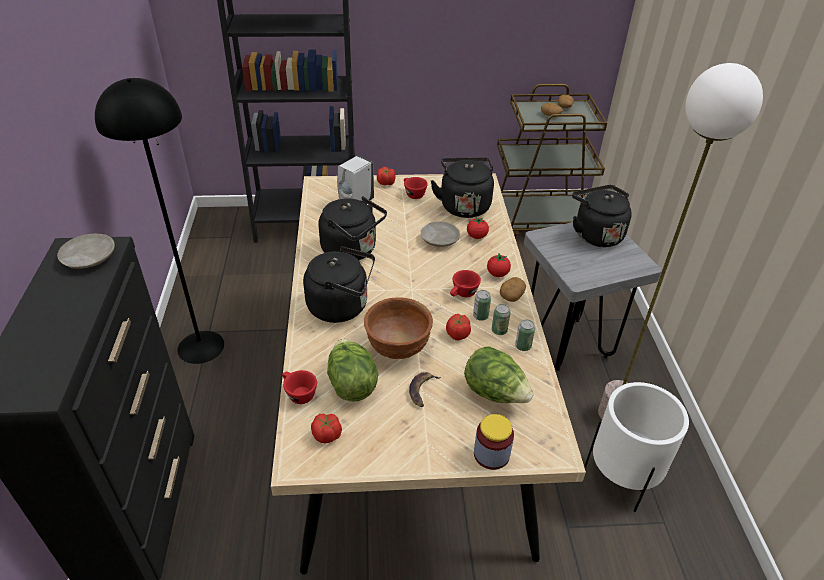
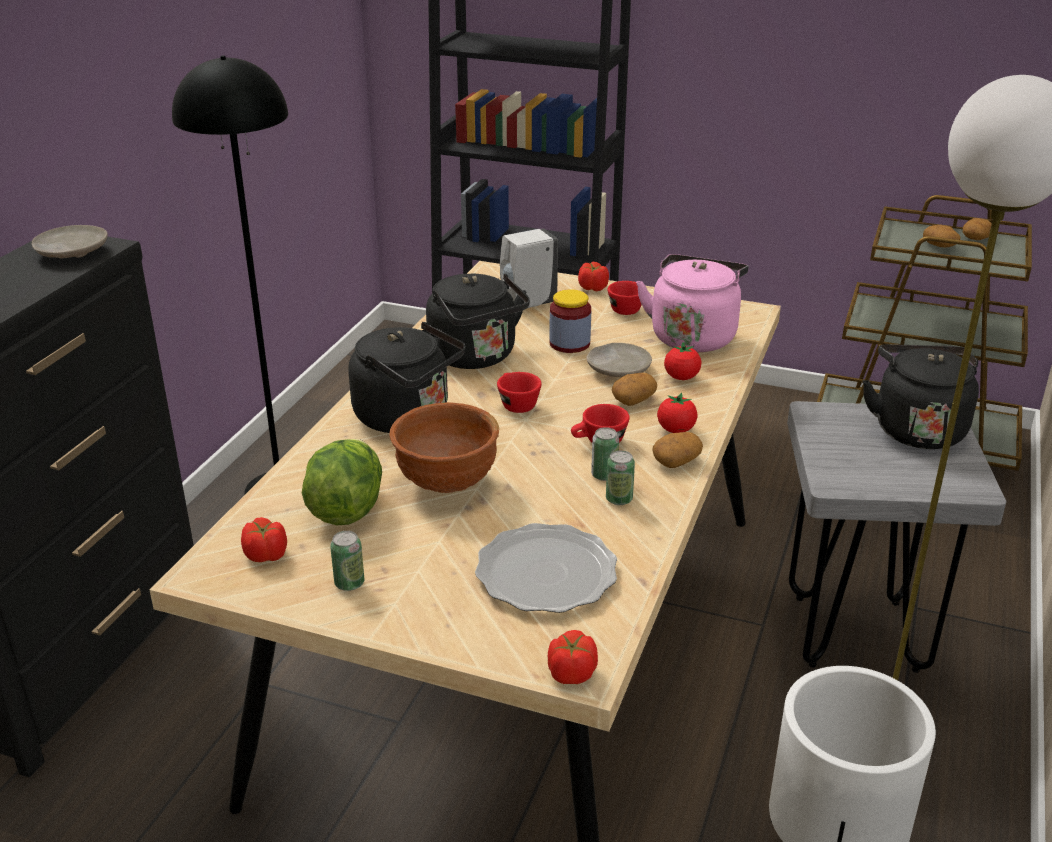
camera: 25 degrees right, 10 degrees down
(298, 394) = (267, 499): red cup -> red cup (516, 404)
(422, 391) = (440, 541): banana -> none
(457, 334) = (549, 488): tomato -> tomato (571, 673)
(461, 258) = (633, 399): none -> potato
(464, 205) = (693, 336): black kettle -> pink kettle
(491, 454) = (478, 644): jar -> jar (569, 343)
(495, 393) = (547, 573): lettuce -> plate
(523, 346) = (641, 527): can -> can (349, 583)

